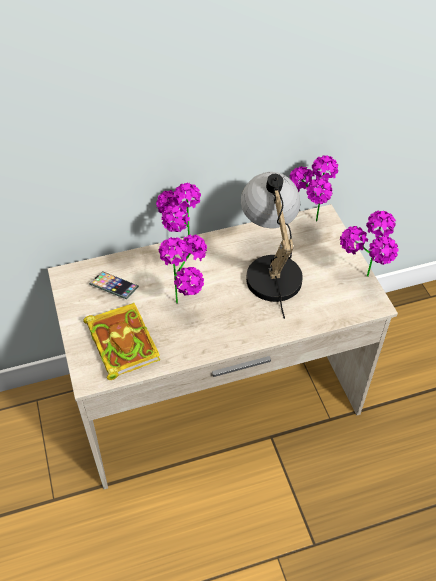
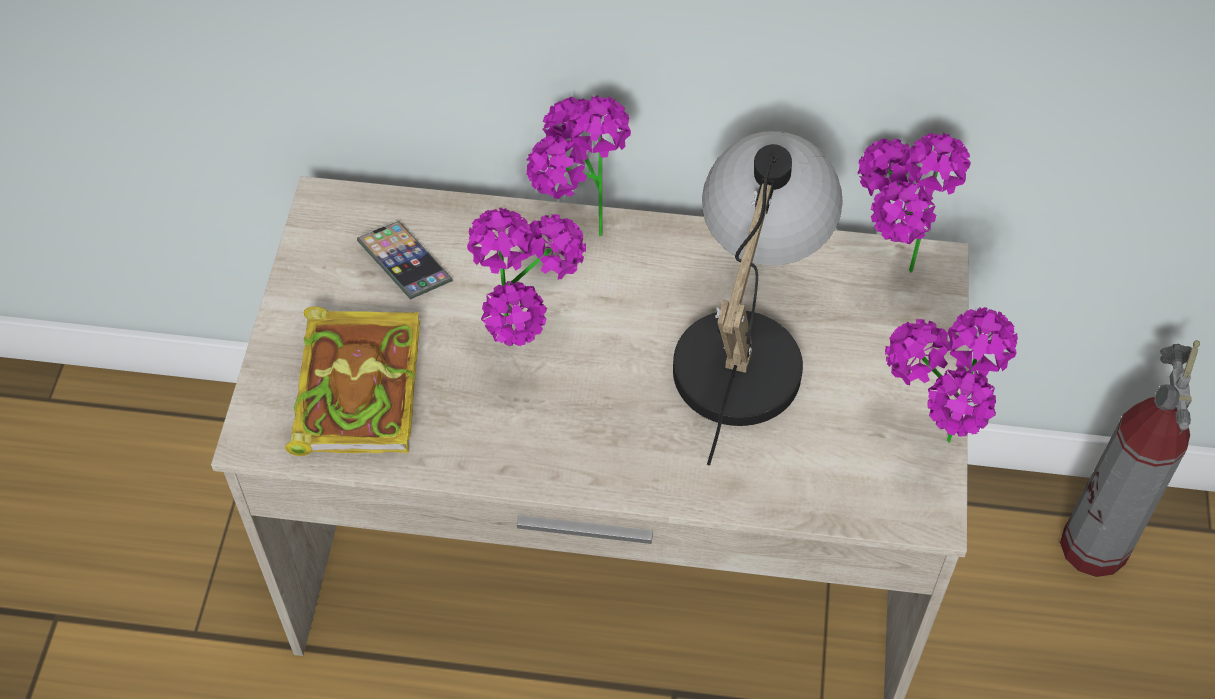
camera: 25 degrees right, 5 degrees up
(394, 318) = (1094, 547): none -> fire extinguisher

